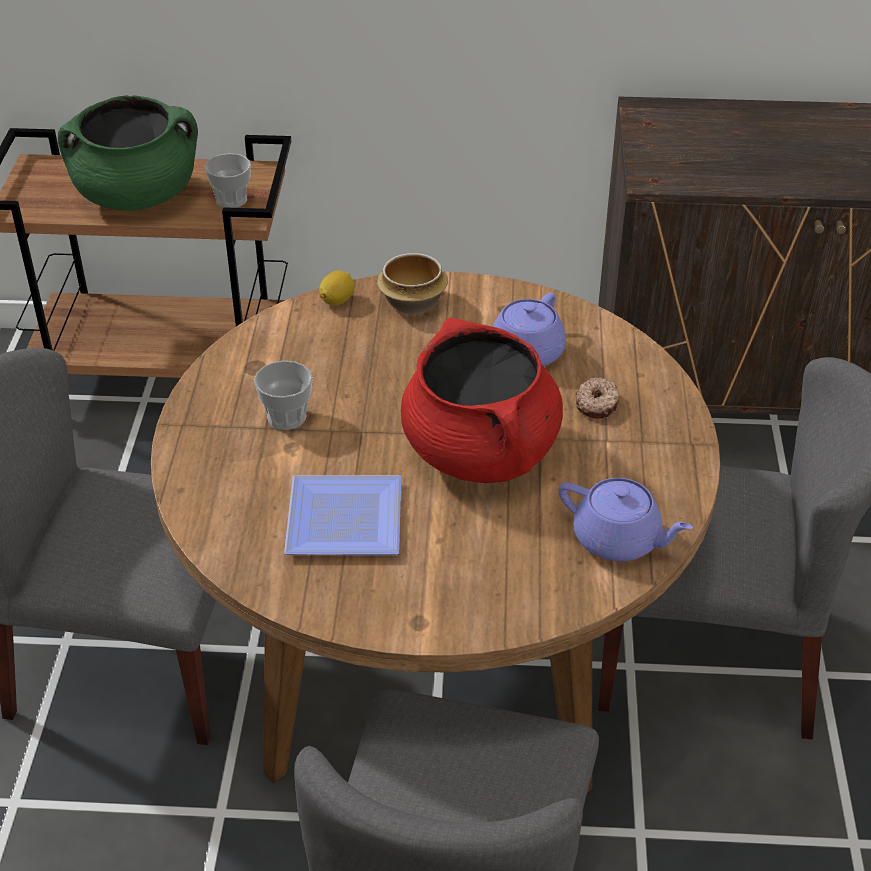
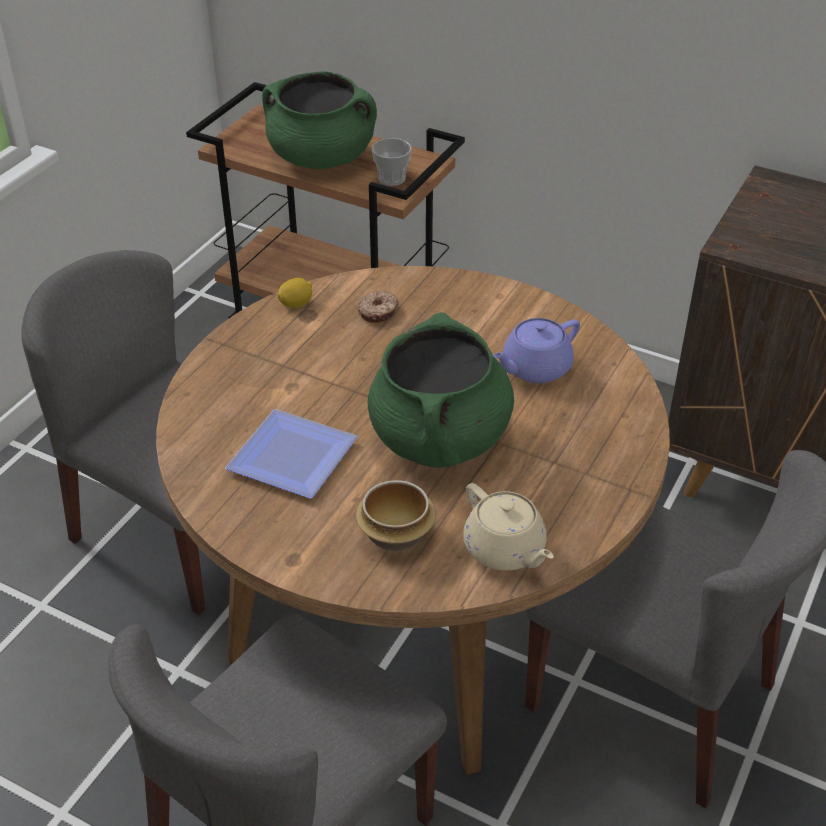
camera: 25 degrees right, 0 degrees up
(286, 417) = (304, 362): cup -> none
(337, 300) = (409, 279): lemon -> lemon (296, 304)
(412, 303) = (468, 299): bowl -> bowl (394, 536)
(481, 452) = (440, 438): red cooking pot -> green cooking pot
(597, 404) = (568, 429): donut -> donut (379, 312)
(618, 540) = (505, 550): purple teapot -> beige teapot

